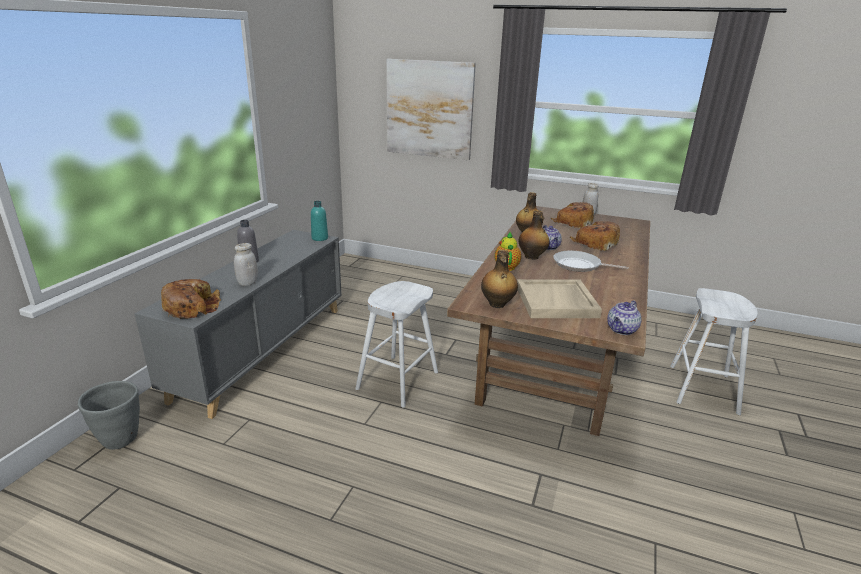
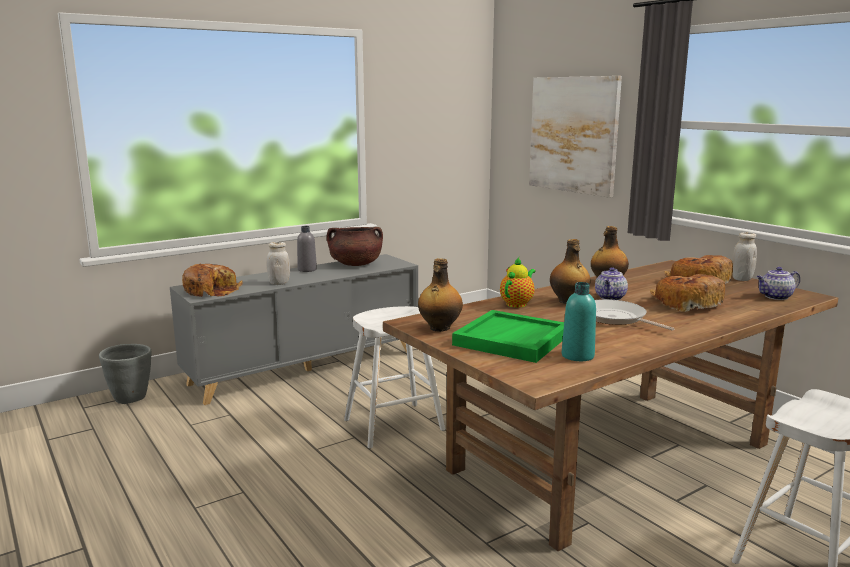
camera: 35 degrees right, 10 degrees down
(285, 246) = (355, 264): none -> brown cooking pot
(319, 238) = (398, 263): turquoise bottle -> turquoise bottle (577, 356)
(557, 302) = (512, 340): beige tray -> green tray
(622, 330) = (539, 377): teapot -> teapot (775, 297)

